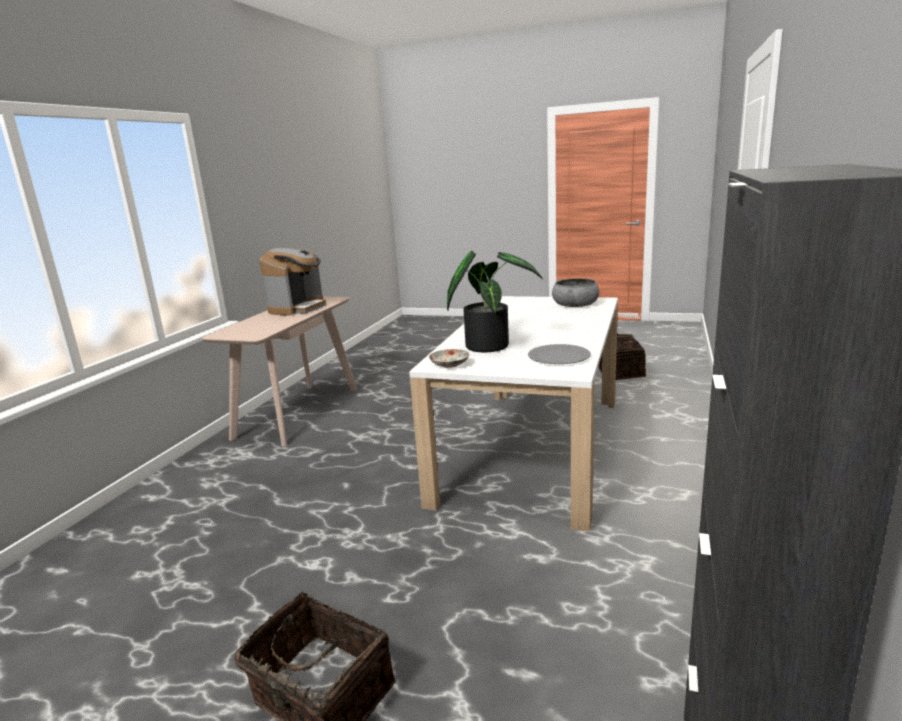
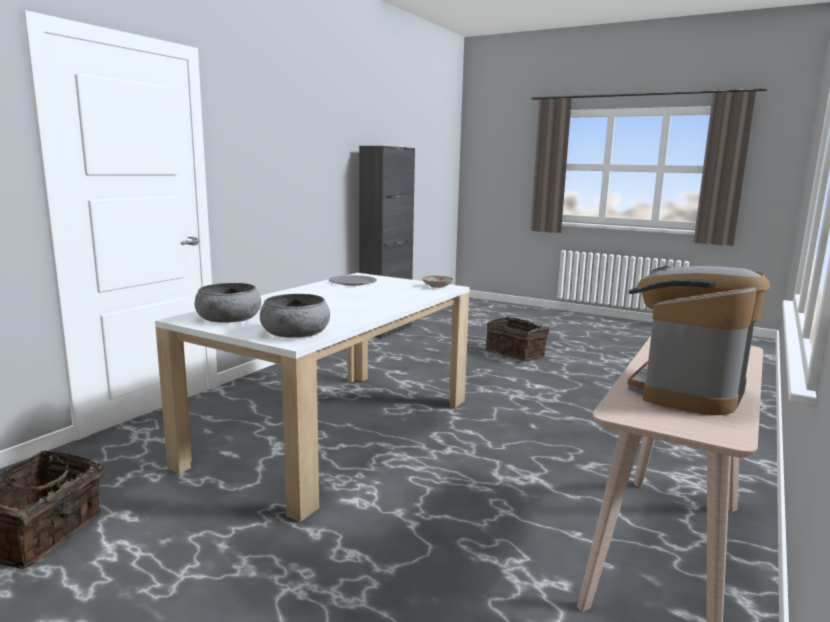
camera: 170 degrees left, 5 degrees down
(489, 344) = (393, 293): potted plant -> none
(512, 302) = (295, 332): none -> grey bowl

